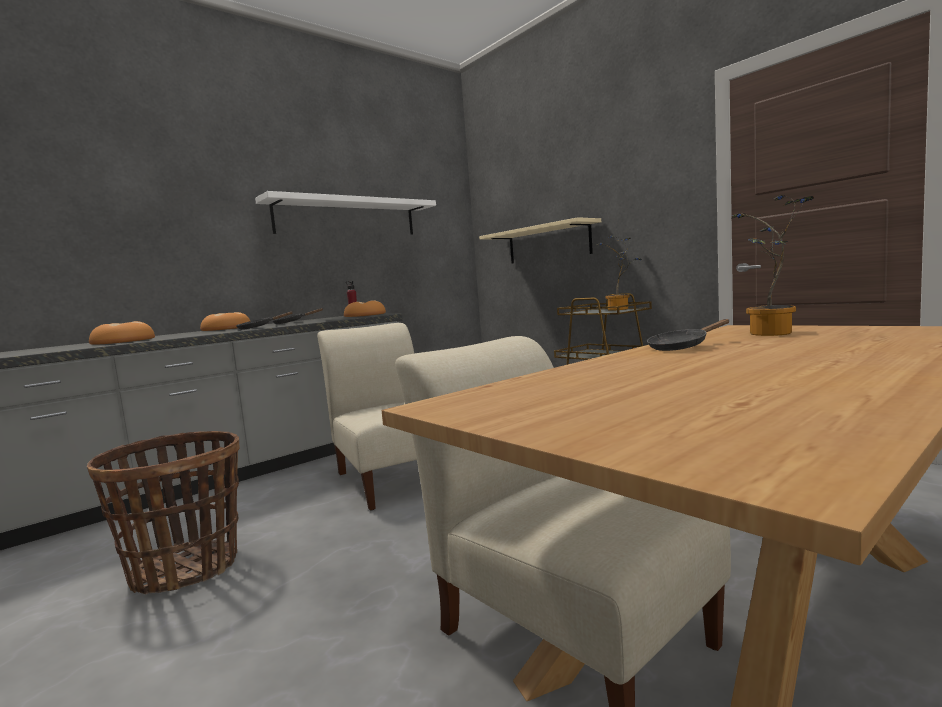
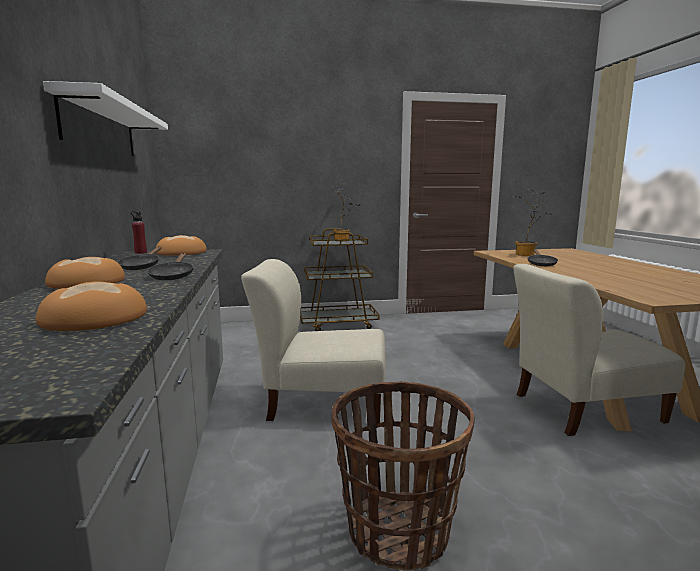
camera: 60 degrees left, 5 degrees up
(548, 243) = (261, 183): beige shelf -> none

